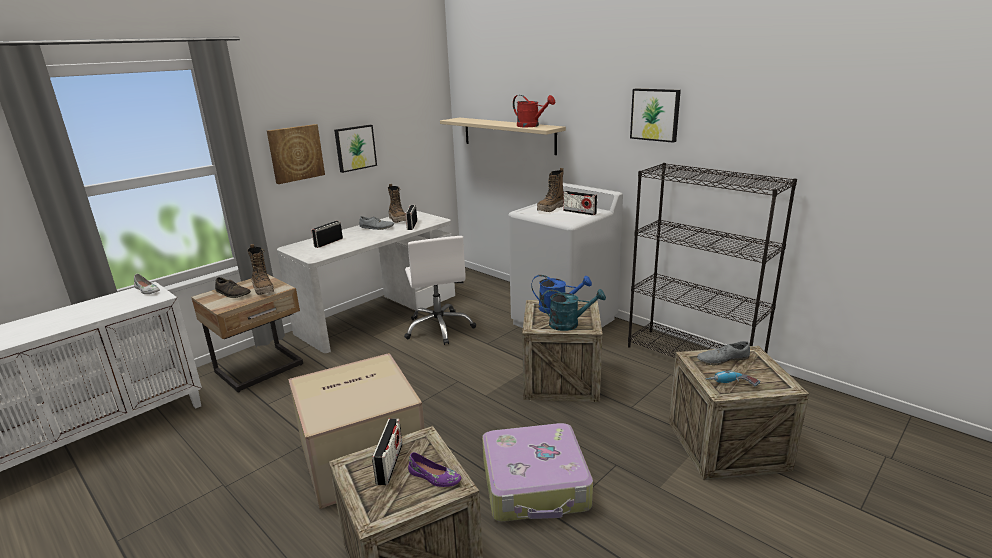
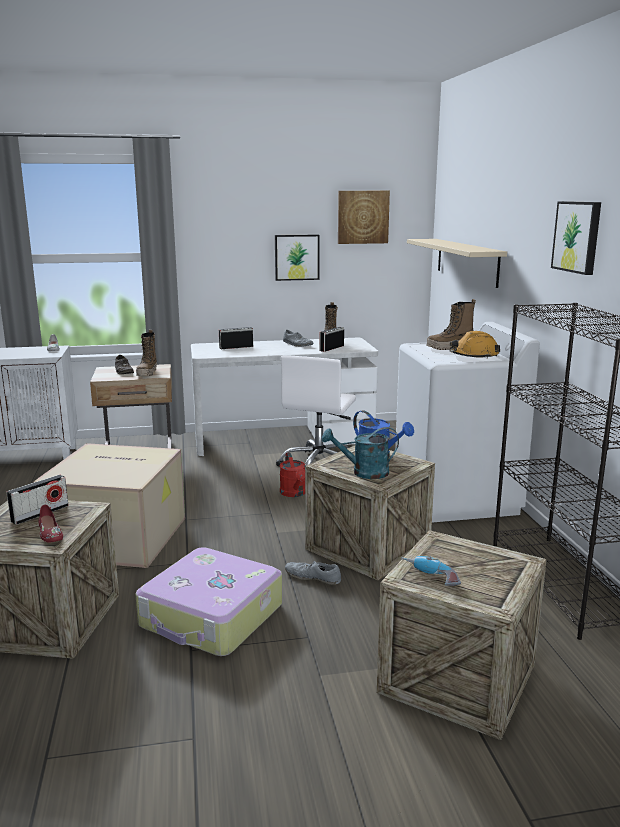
camera: 35 degrees right, 5 degrees down
(295, 153) = (228, 253): picture -> picture (362, 217)
(434, 477) = (49, 533): purple shoe -> red shoe
(531, 126) = (471, 248): red watering can -> red watering can (294, 493)
(569, 324) = (363, 473): turquoise watering can -> turquoise watering can turned 135 degrees clockwise
(579, 212) = (474, 356): radio -> orange hard hat
(722, 359) = (469, 554): grey shoe -> grey shoe (313, 577)

